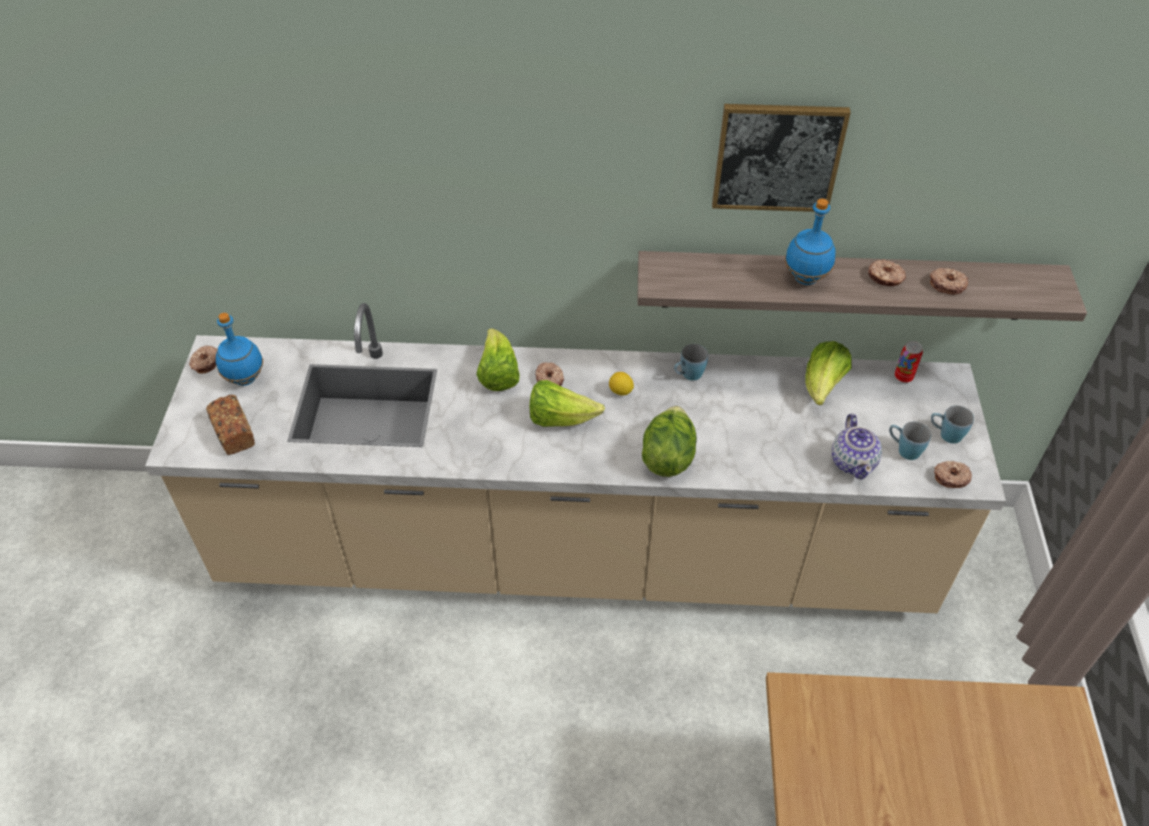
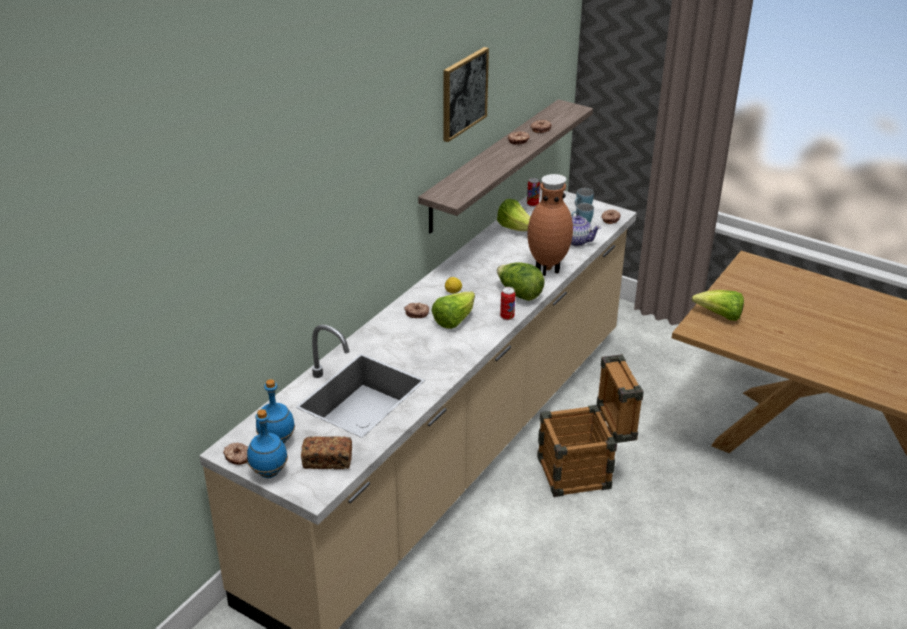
camera: 60 degrees left, 15 degrees down
(498, 374) = (392, 331): lettuce -> lettuce (719, 316)
(606, 466) = (507, 317): none -> can
(639, 705) = (584, 472): none -> crate
(688, 375) = (464, 265): blue mug -> none
(752, 460) = (547, 269): none -> brown vase
(805, 278) = (495, 160): blue bottle -> blue bottle (268, 472)

